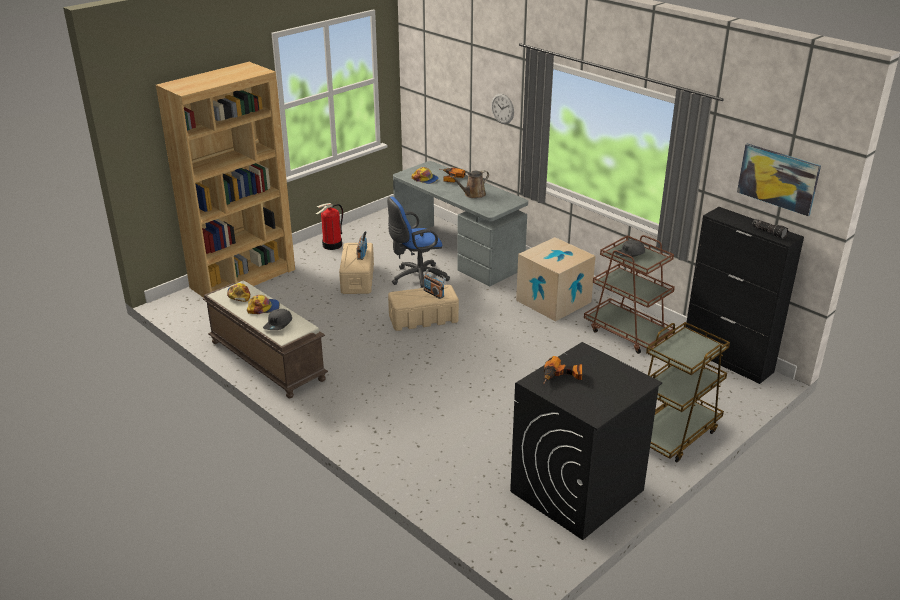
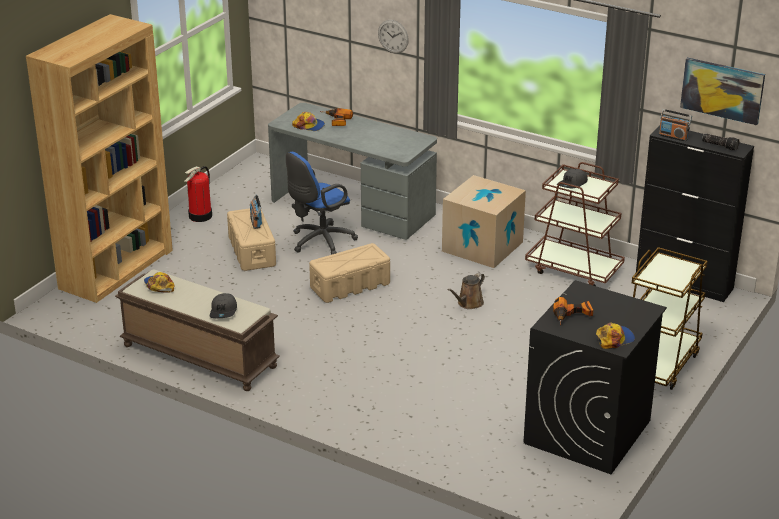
camera: 15 degrees left, 0 degrees up
(263, 308) = (196, 296): cap -> cap (614, 339)
(434, 293) = (360, 255): radio -> radio (673, 136)
(473, 194) = (373, 138): brown watering can -> brown watering can (468, 303)

